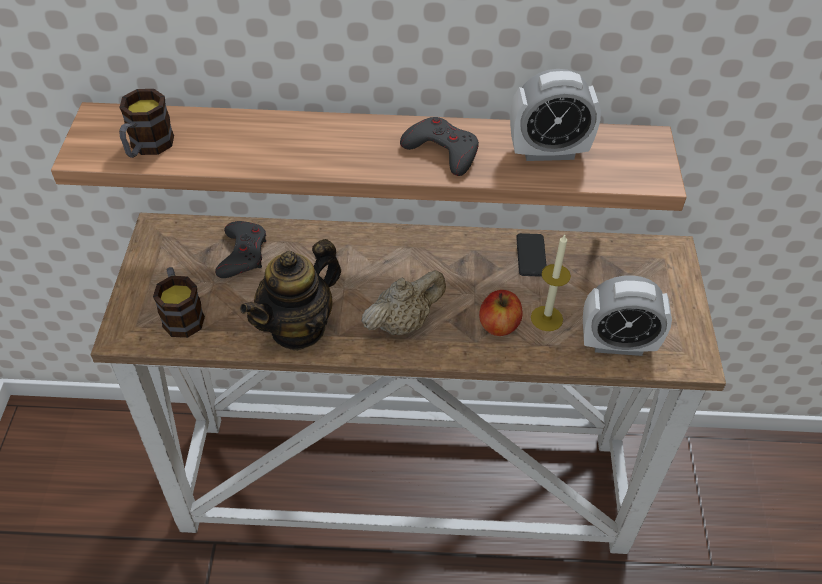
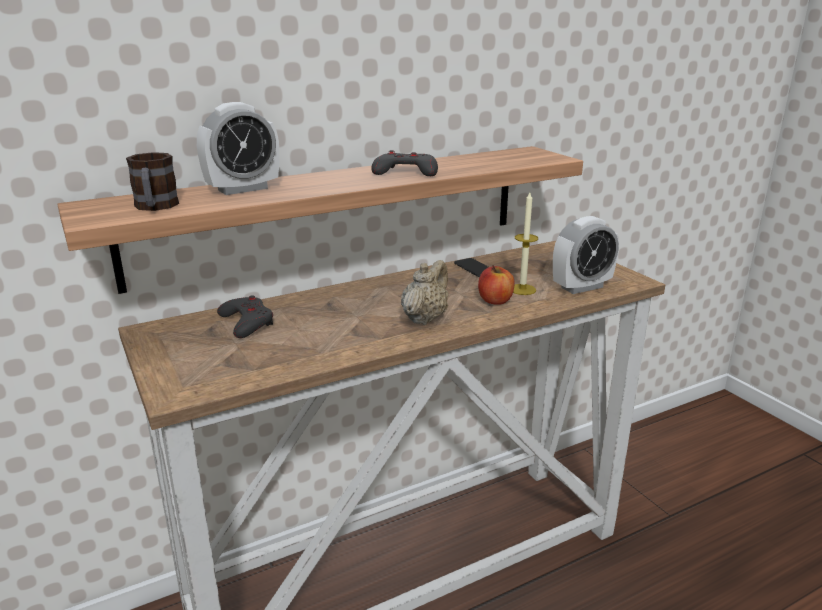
camera: 30 degrees left, 25 degrees down
(182, 314) = (224, 367): mug -> none
(298, 328) = (343, 344): teapot -> none
(548, 152) = (476, 161): alarm clock -> alarm clock (243, 189)

